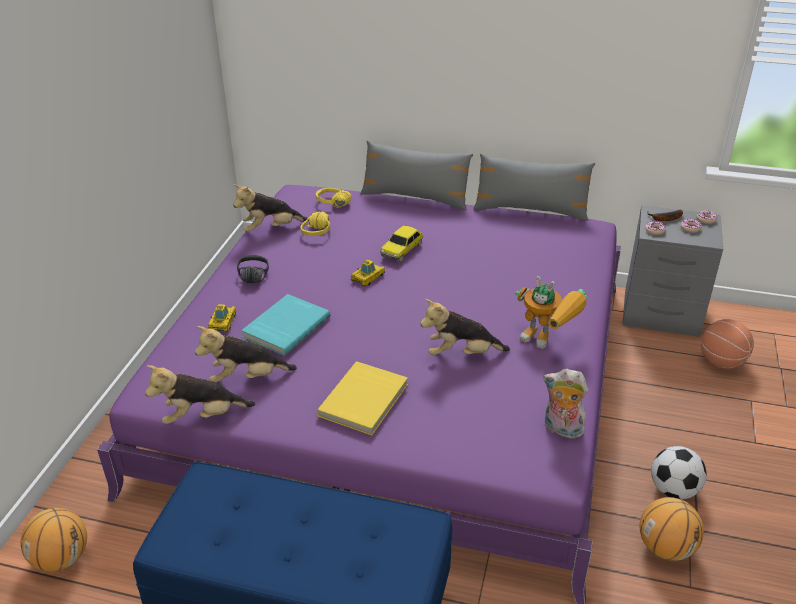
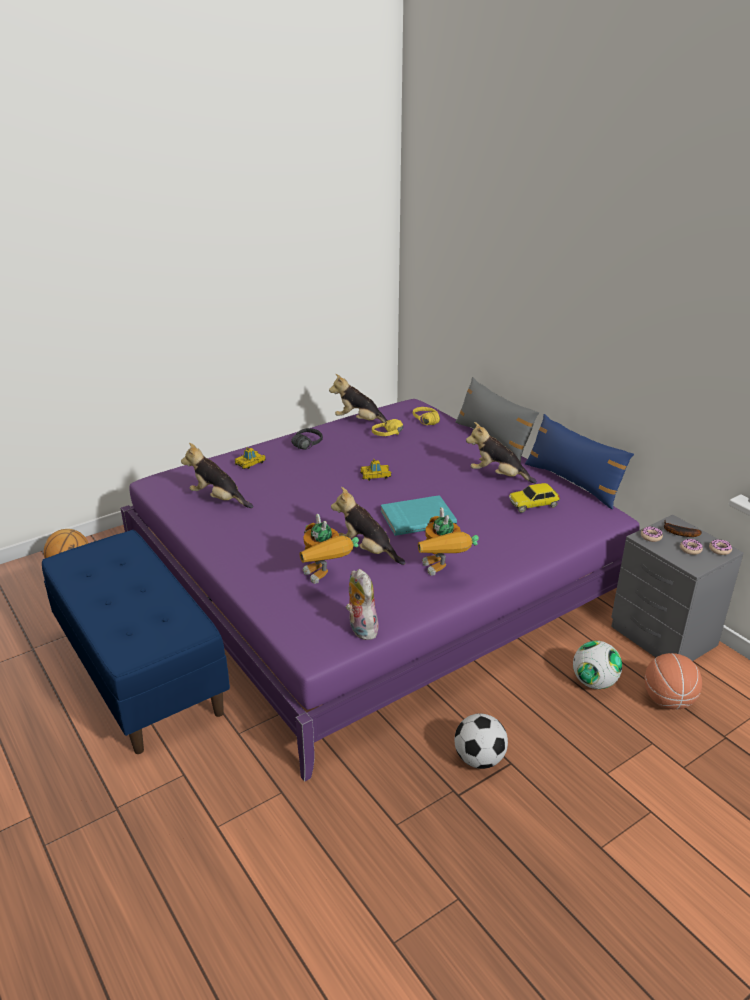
camera: 40 degrees right, 5 degrees down
(202, 416) = (166, 507): plush toy -> plush toy (498, 476)
(285, 326) = (280, 481): turquoise book -> turquoise book (417, 517)
(365, 400) = (263, 545): yellow book -> none
(402, 250) = (426, 469): toy car -> toy car (533, 504)
(468, 401) = (325, 579): none -> toy robot
(530, 210) = (573, 482): grey pillow -> blue pillow
(665, 377) = (594, 682): none -> football
(666, 547) = (415, 789): basketball -> none

